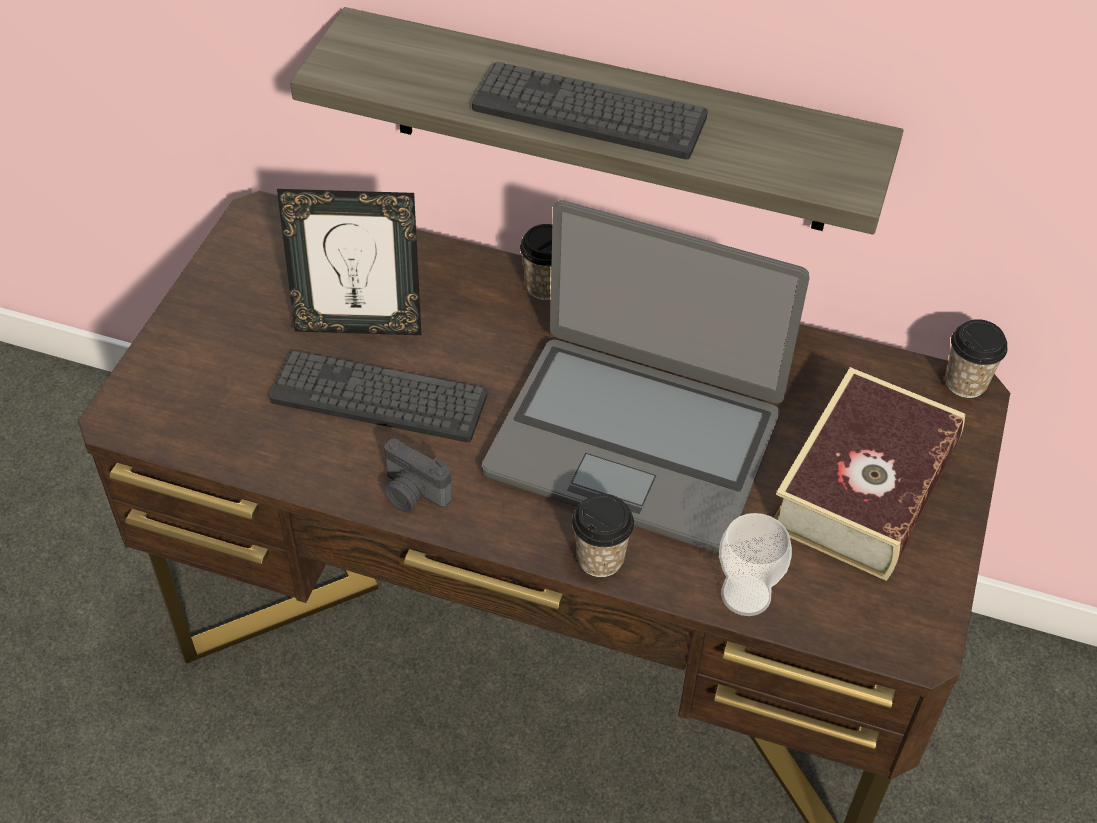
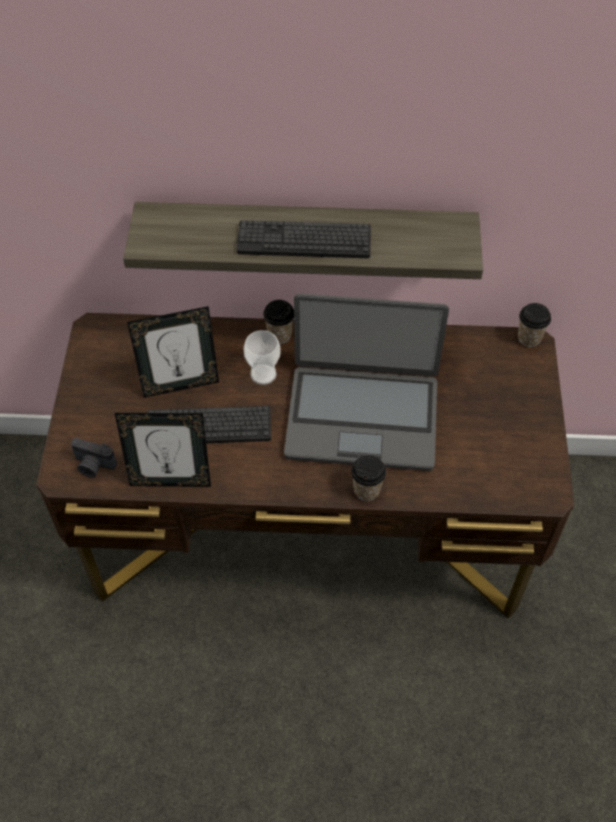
camera: 15 degrees left, 5 degrees up
(286, 465) = (170, 480): none -> picture frame
(412, 494) = (249, 479): camera -> camera (93, 466)
(746, 595) = (451, 490): cup -> cup (263, 374)
(863, 489) = (494, 413): book -> none

